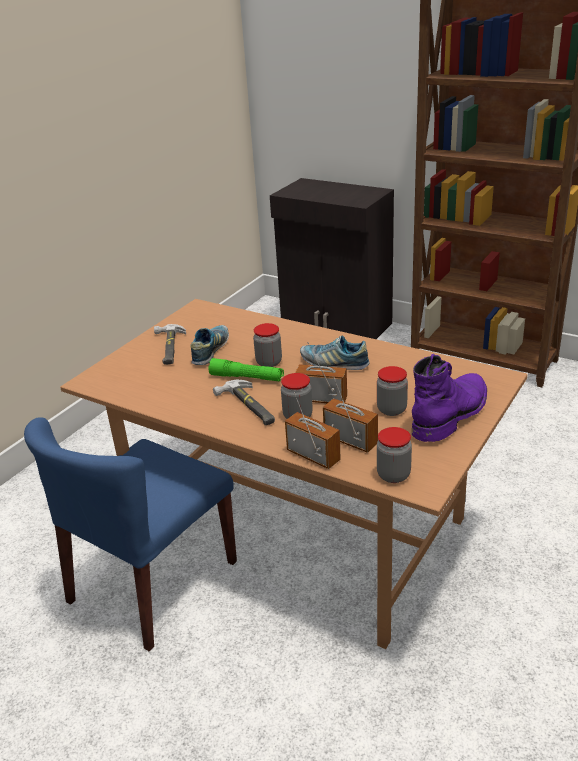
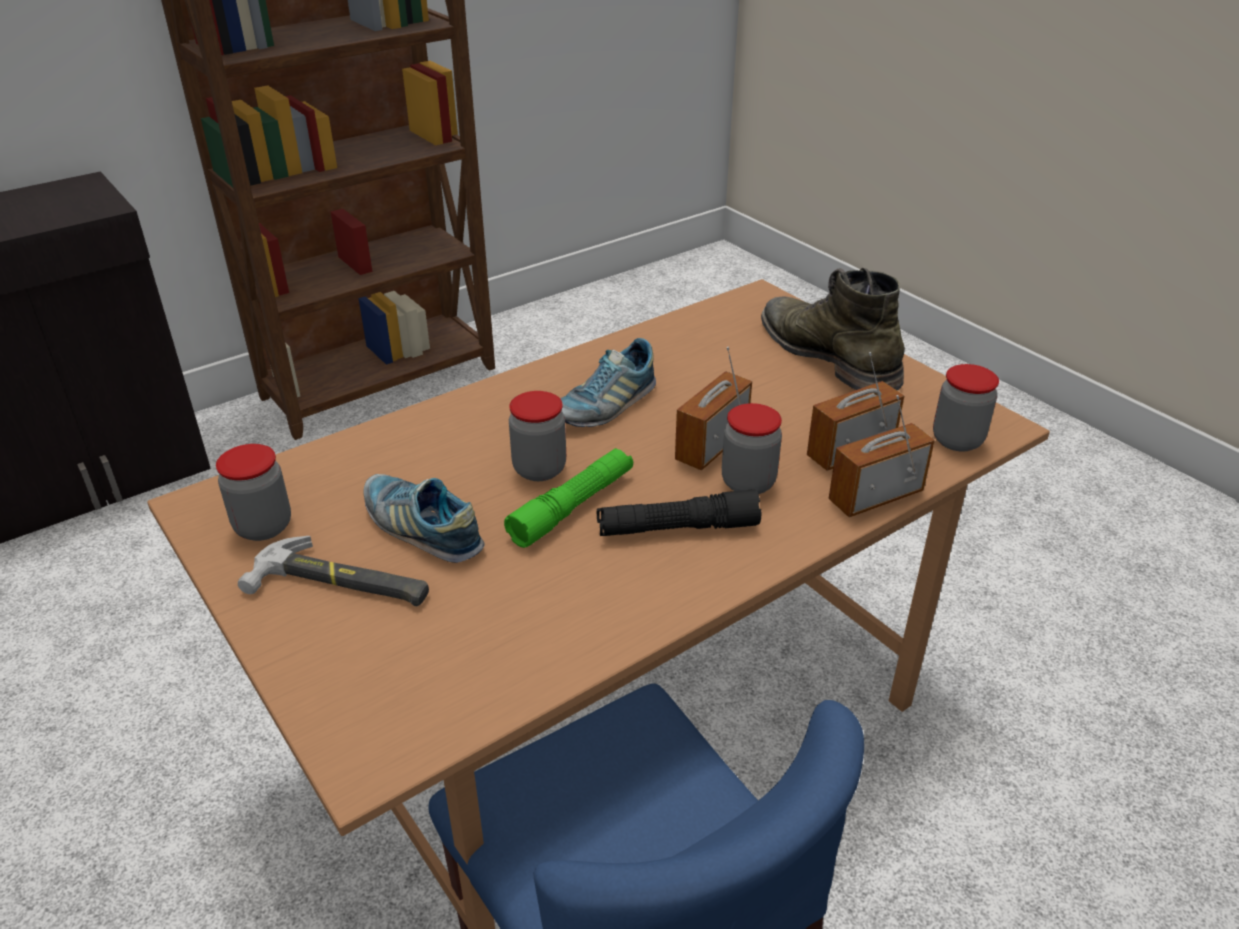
camera: 70 degrees left, 5 degrees up
(248, 406) = (677, 528): hammer -> black flashlight
(391, 409) = (786, 395): jar -> jar (263, 526)
(451, 414) = (828, 355): purple boot -> green boot

